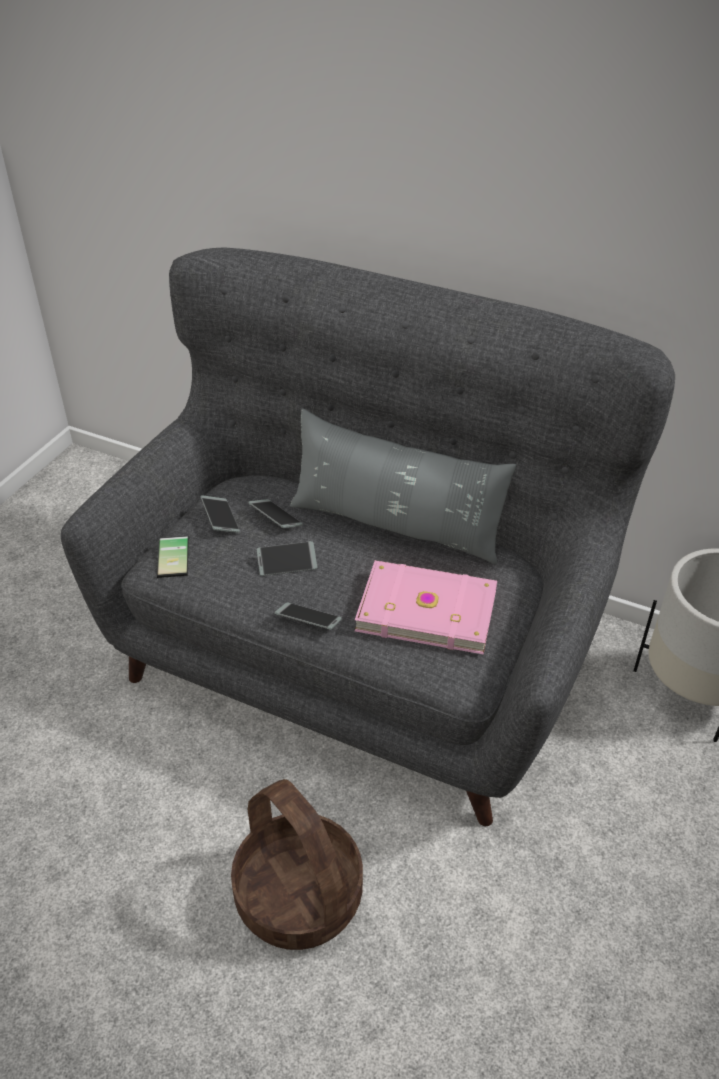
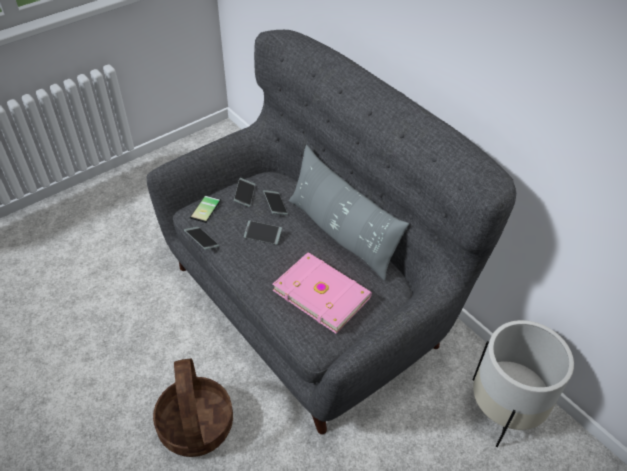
camera: 25 degrees right, 5 degrees up
(308, 620) = (252, 274): phone -> phone (202, 240)

